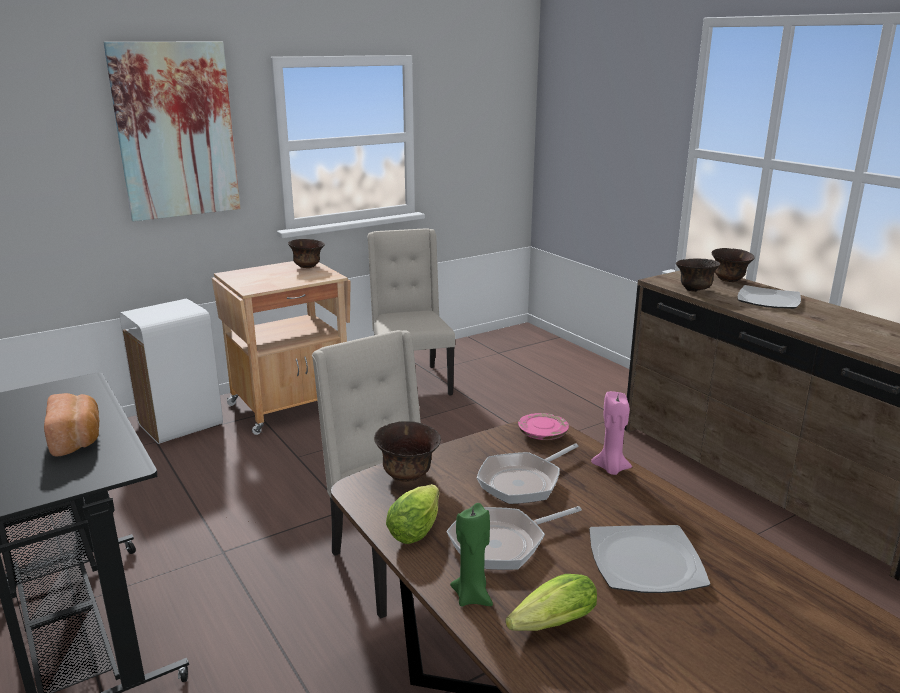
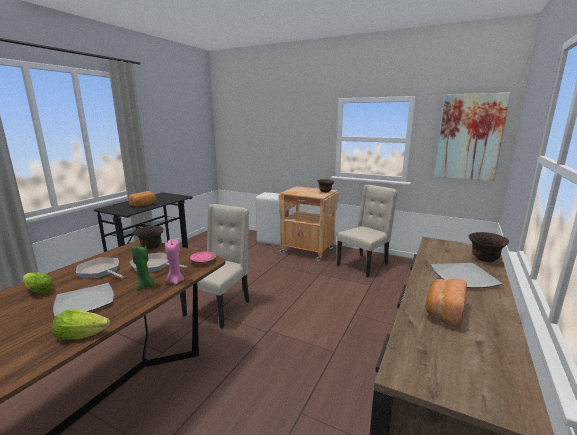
camera: 60 degrees right, 5 degrees down
(176, 131) = (297, 128): picture -> picture (469, 137)
(417, 526) = (112, 256): lettuce -> lettuce (84, 335)
(472, 596) = (61, 274): green candle -> green candle (145, 286)
(694, 290) = (434, 252): brown bowl -> none
(840, 329) = (443, 312): none -> bread

